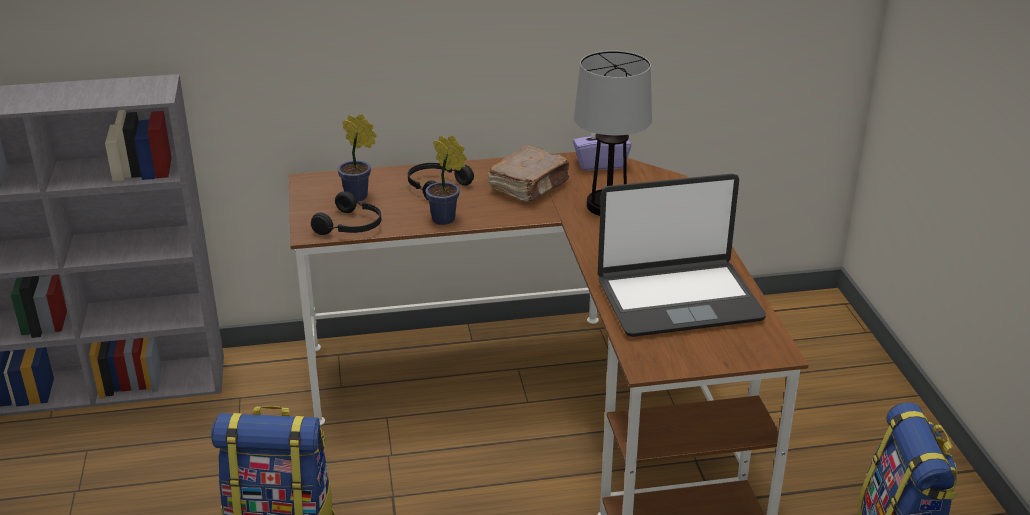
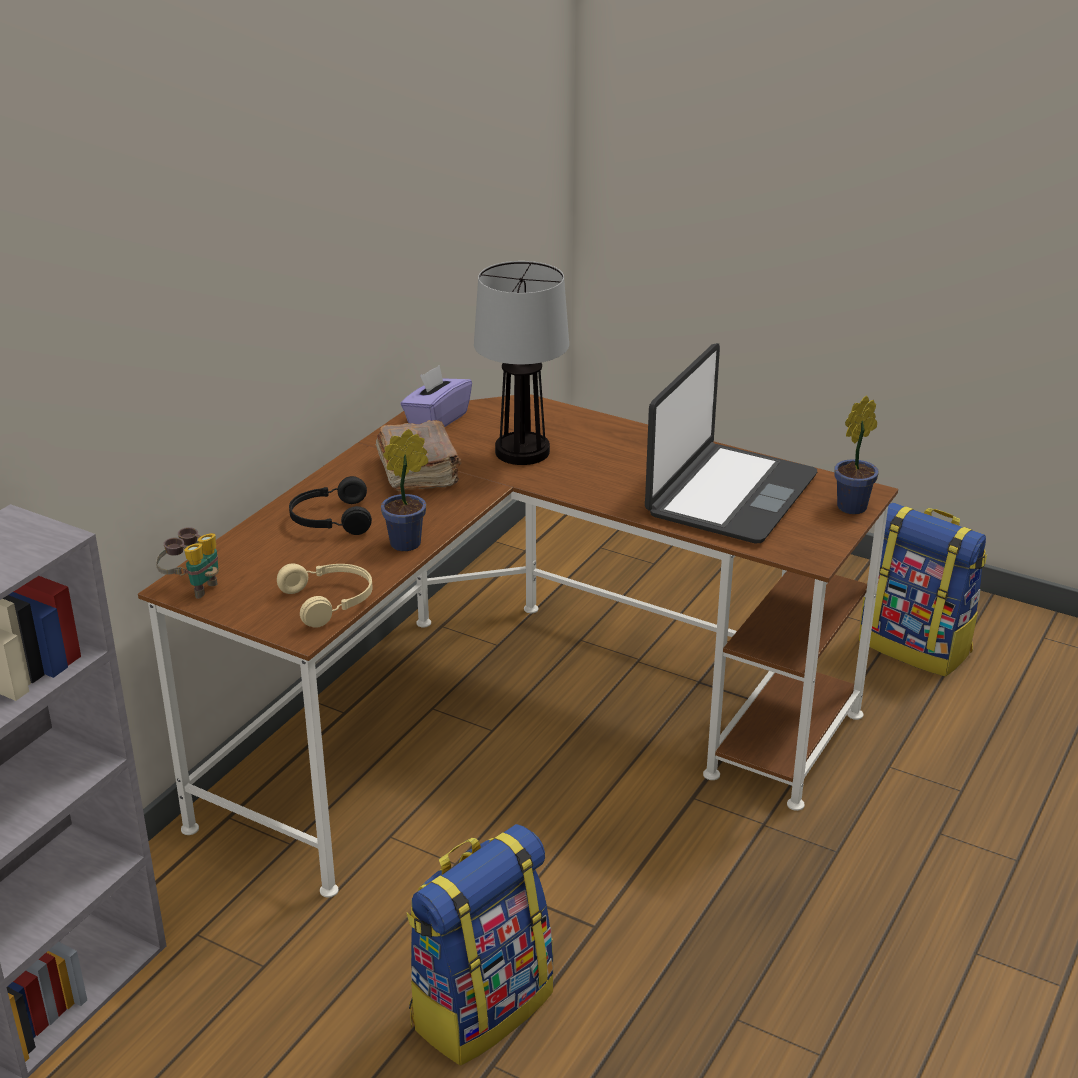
camera: 50 degrees left, 0 degrees up
(314, 184) = (193, 587): none -> binoculars
(351, 226) = (330, 601): black headphones -> beige headphones
(359, 197) = (274, 571): potted plant -> potted plant (854, 506)

